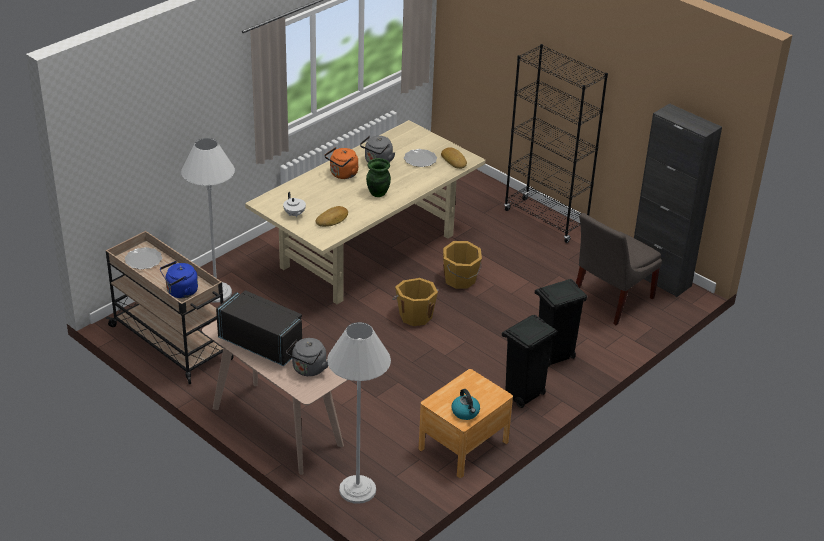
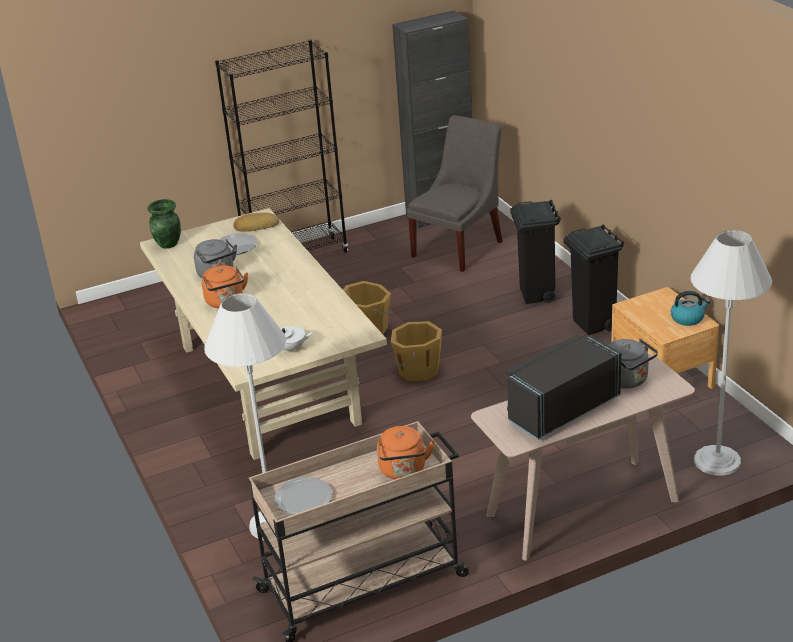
camera: 65 degrees left, 5 degrees down
(180, 292) = (403, 471): blue kettle -> orange kettle
(332, 219) = (322, 322): bread -> none
(378, 193) = (287, 284): green vase -> green vase (168, 244)
(610, 300) = (460, 247): grey chair -> grey chair turned 120 degrees counterclockwise

